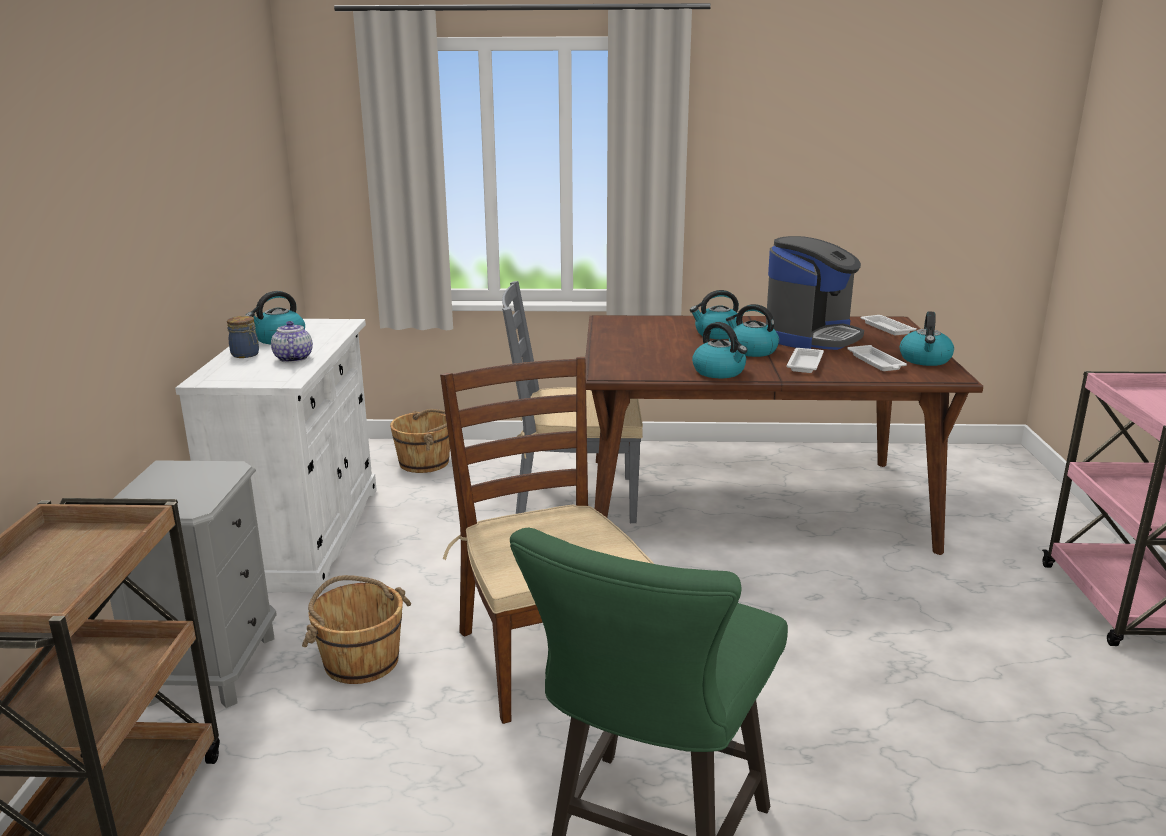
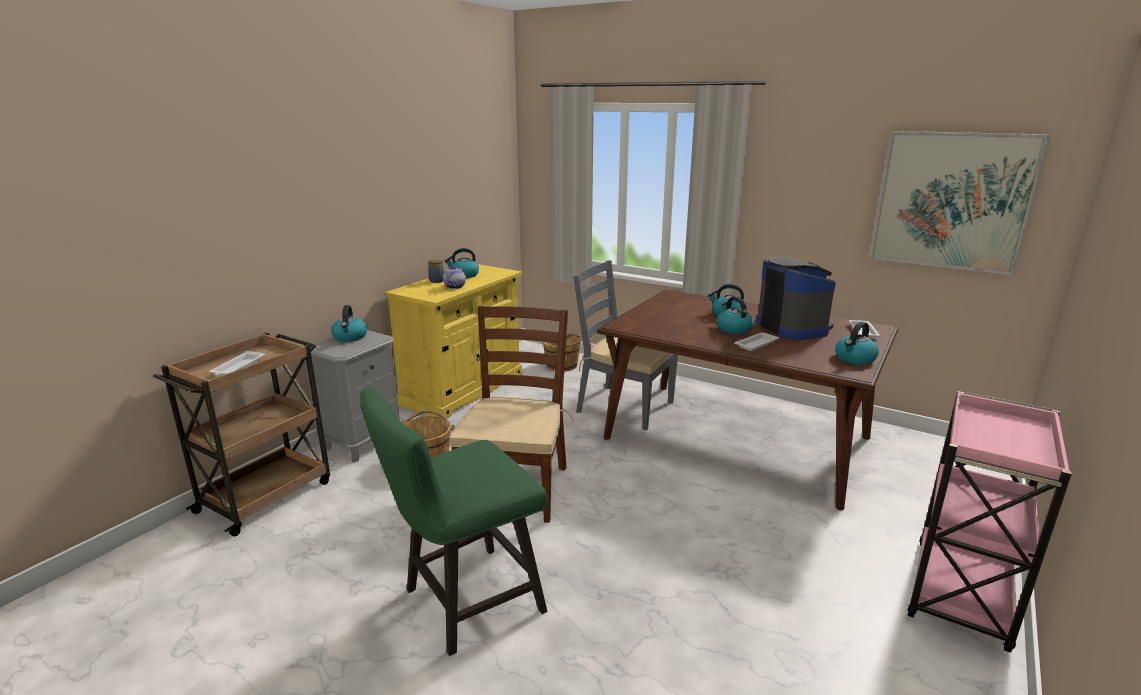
camera: 30 degrees right, 0 degrees up
(303, 535) = (463, 389): white cabinet -> yellow cabinet
(719, 372) = (689, 338): kettle -> kettle (350, 337)
(811, 337) = (792, 327): coffee machine -> coffee machine turned 90 degrees counterclockwise
(876, 362) = (812, 353): white tray -> white tray (238, 367)
(939, 154) = (951, 201): none -> picture

